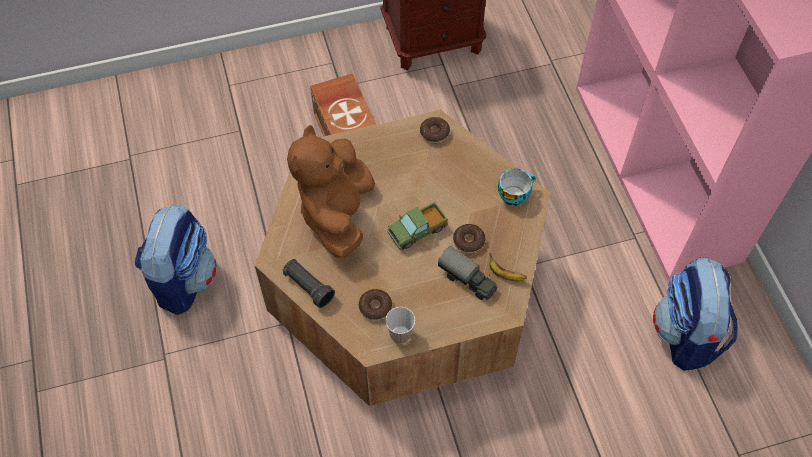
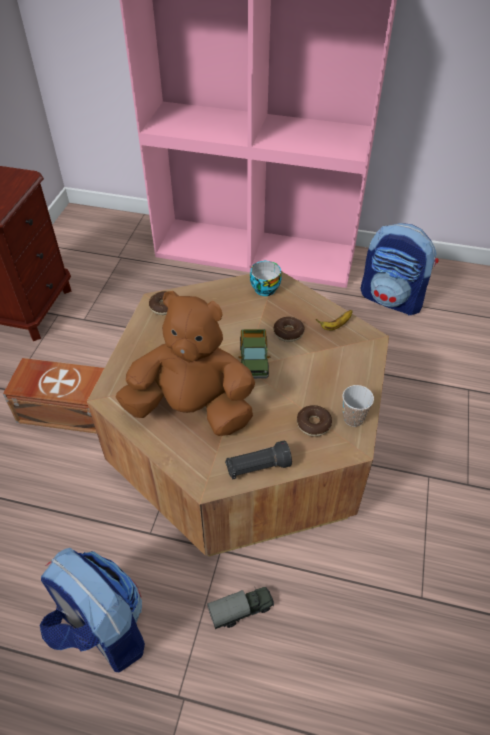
camera: 60 degrees left, 10 degrees down
(337, 214) = (192, 409): brown plush toy -> brown plush toy turned 150 degrees clockwise
(467, 280) = (326, 350): toy truck -> toy truck (241, 610)

